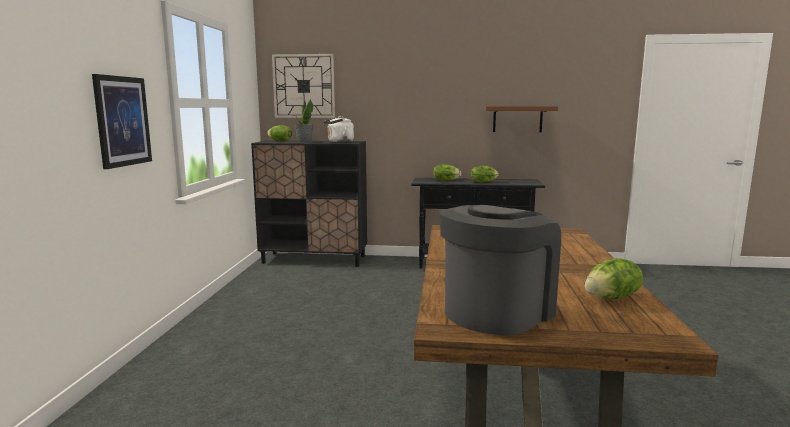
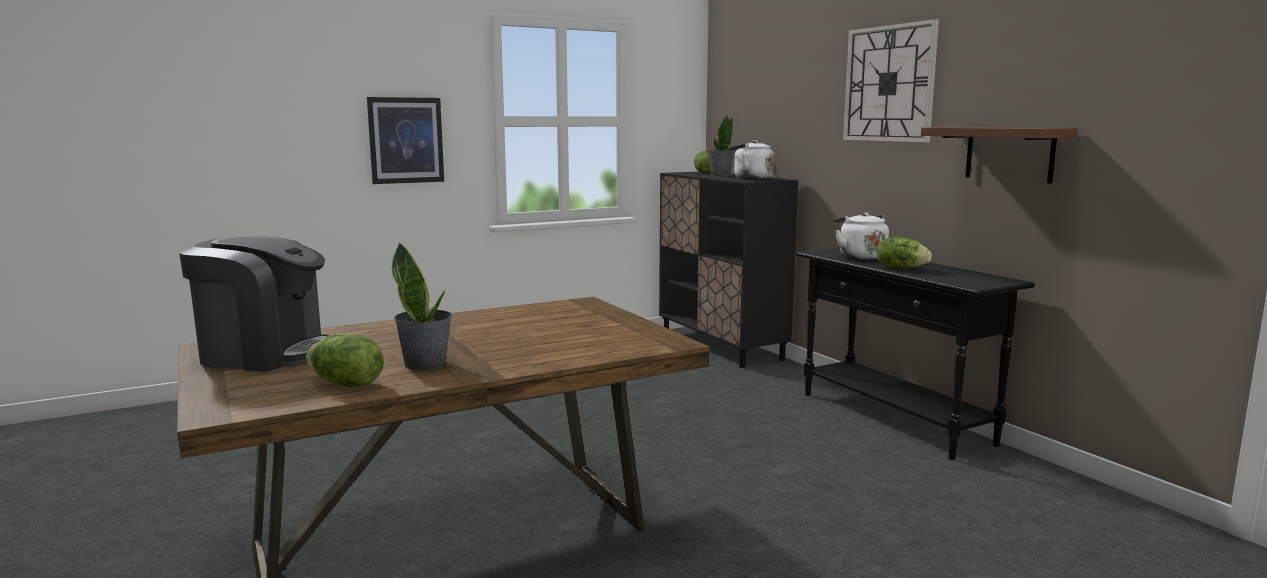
camera: 55 degrees right, 0 degrees up
(304, 86) = (744, 96): wall clock -> wall clock (889, 84)
(445, 180) = (860, 257): lettuce -> white kettle
(574, 275) = (426, 364): none -> potted plant

